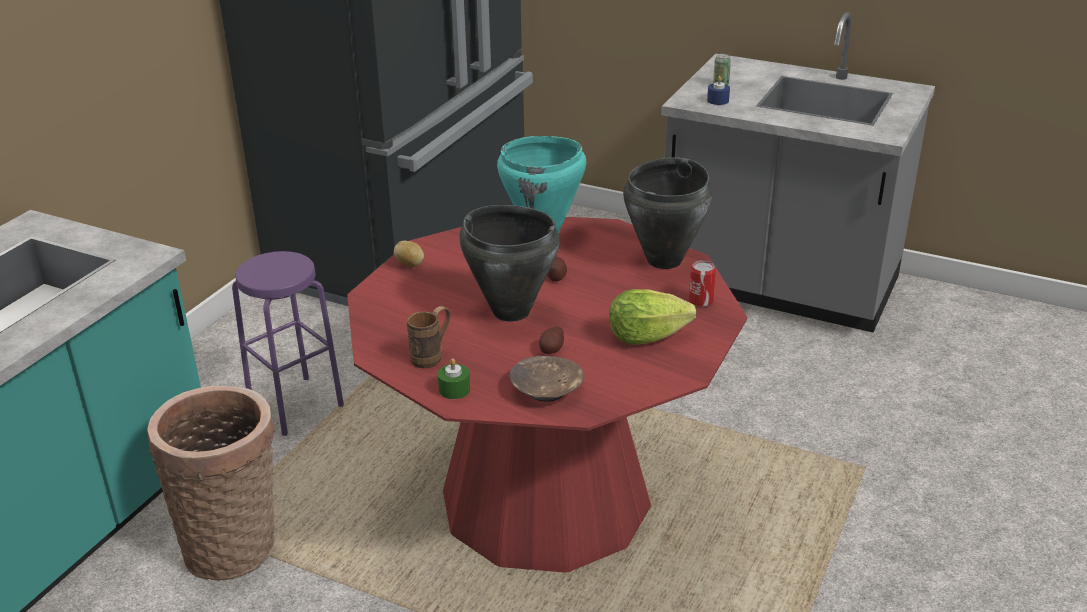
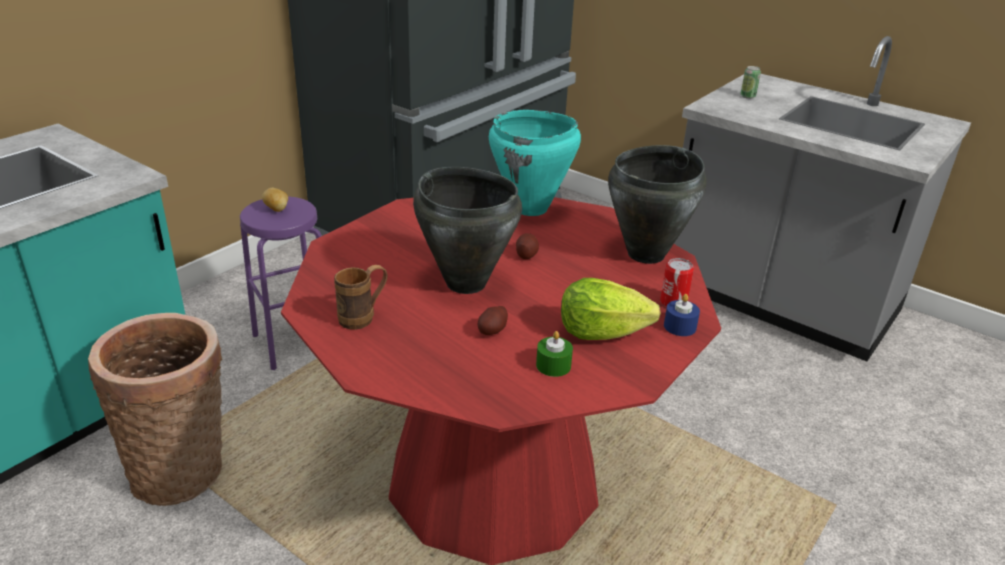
camera: 10 degrees right, 0 degrees up
(410, 265) = (386, 222): potato -> potato (277, 209)
(454, 389) = (369, 358): green candle -> green candle (553, 365)
(546, 390) = (469, 376): brown bowl -> none
(718, 100) = (741, 109): blue candle -> blue candle (680, 326)

